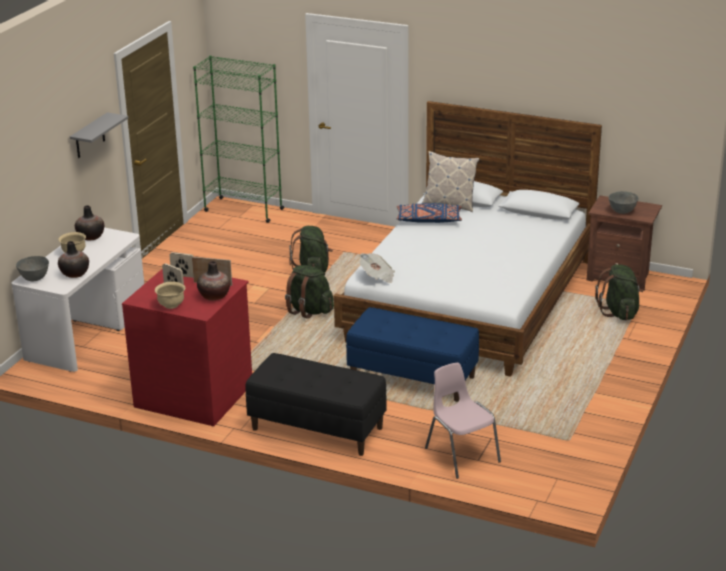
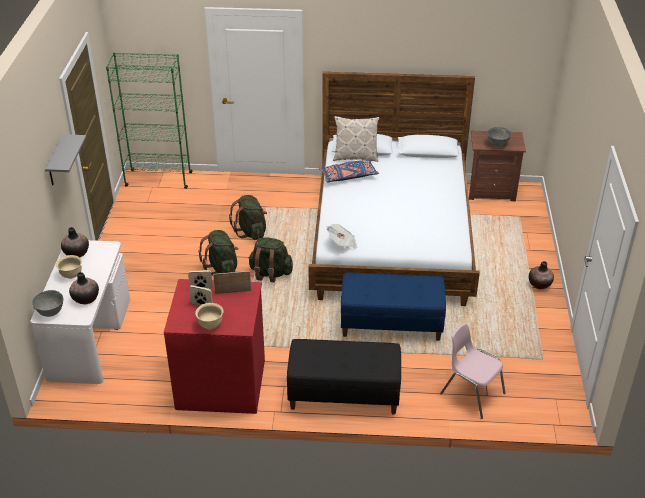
camera: 20 degrees left, 10 degrees up
(214, 296) = (242, 306): vase -> vase (539, 284)
(619, 312) = (510, 226): green backpack -> green backpack (222, 268)

